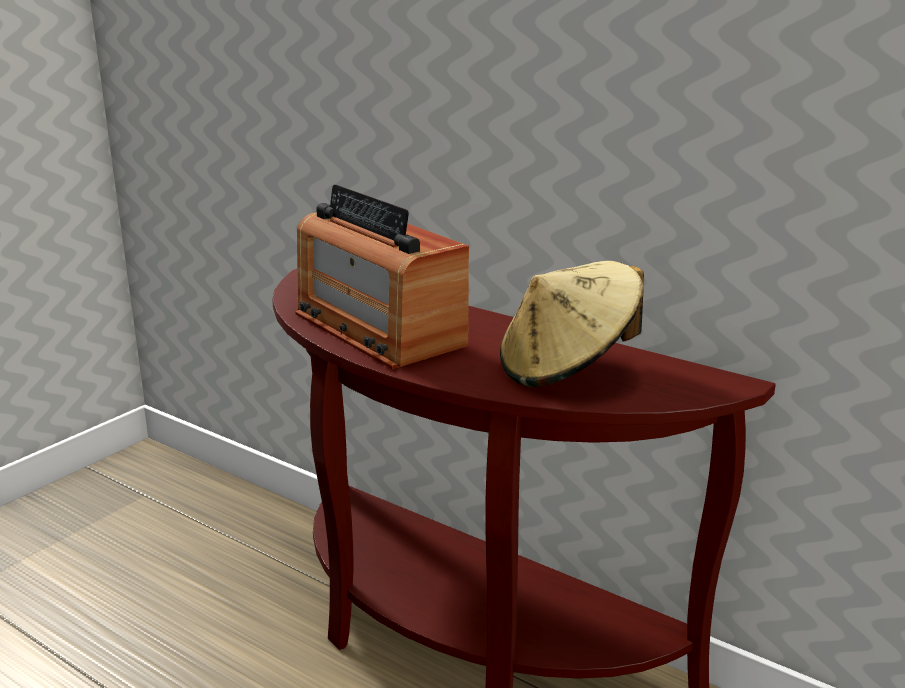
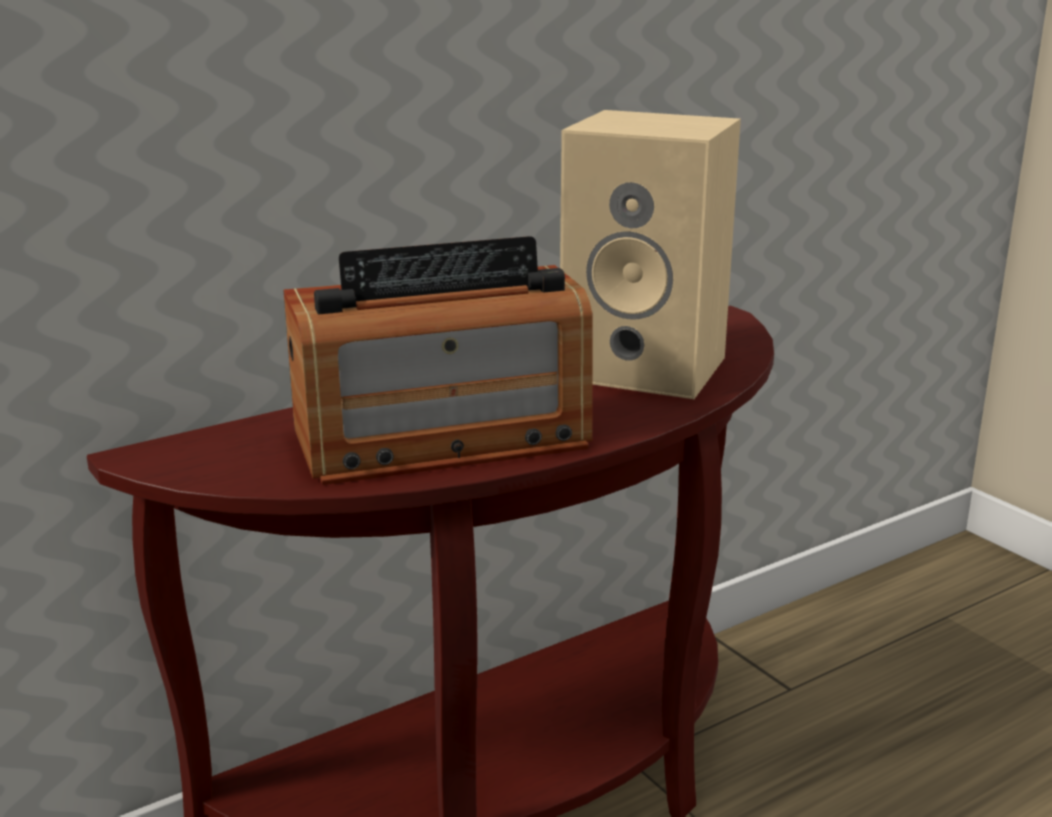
camera: 70 degrees left, 0 degrees up
(567, 368) = (648, 367): beige hat -> beige speaker

